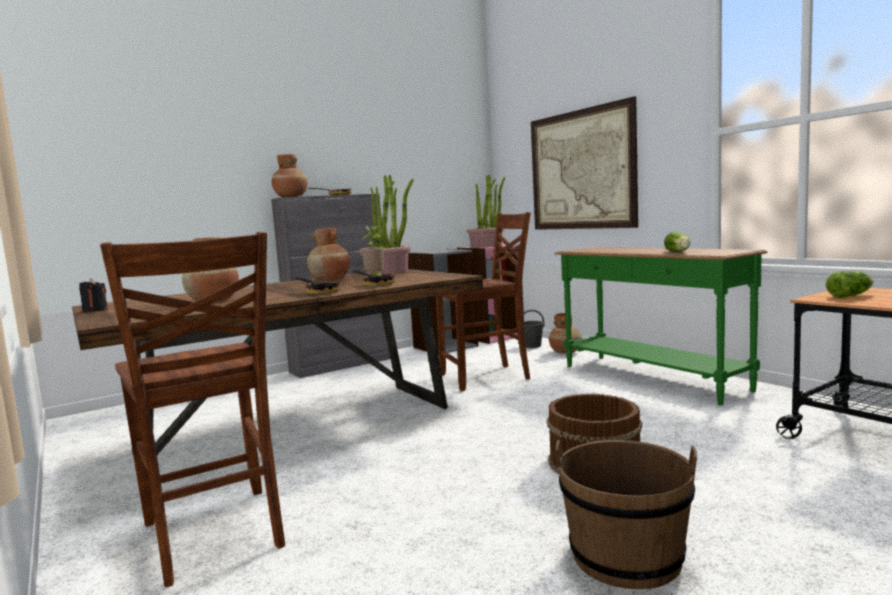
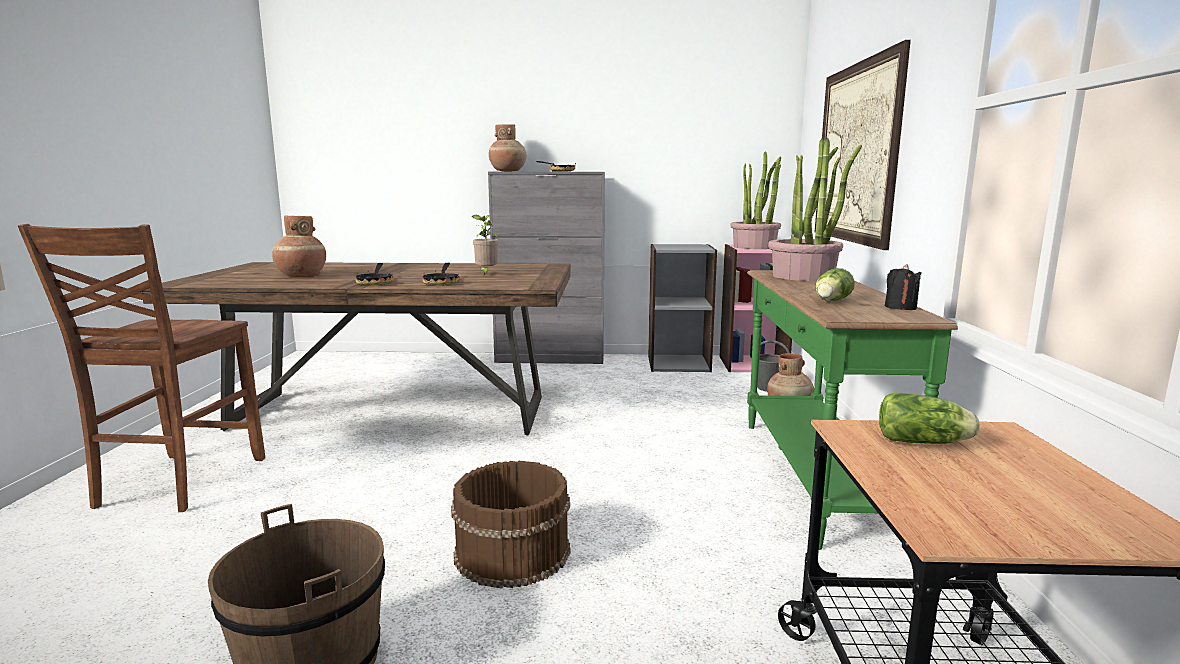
camera: 35 degrees right, 5 degrees up
(95, 310) = (232, 269): black candle -> black candle (900, 307)
(330, 279) = (461, 267): brown vase -> none
(387, 272) = (535, 267): potted plant -> potted plant (804, 276)
(486, 377) = (638, 412): brown chair -> none

